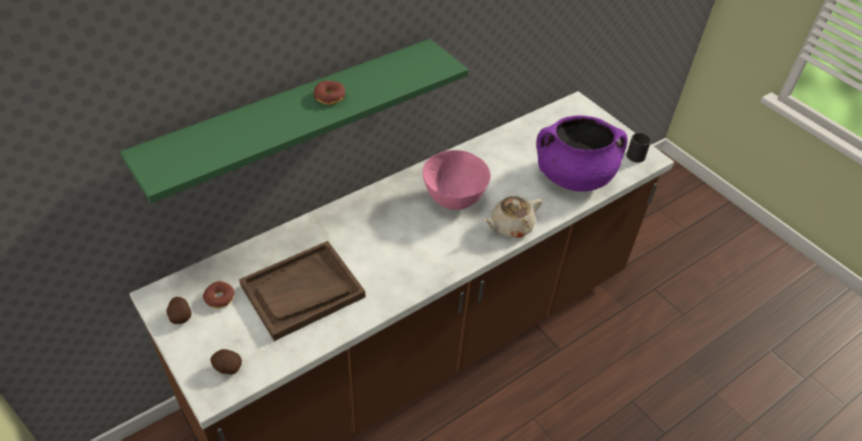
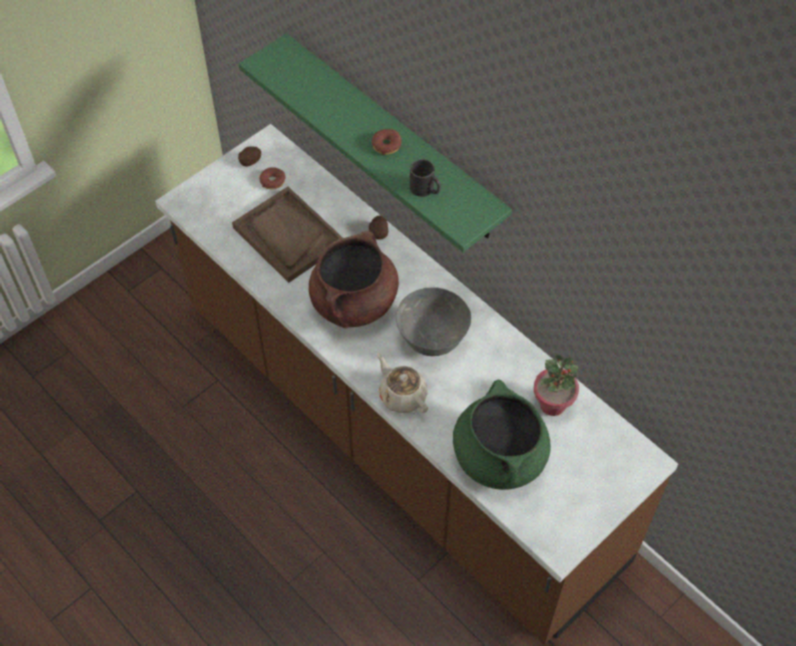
camera: 85 degrees right, 10 degrees up
(227, 367) = (204, 204): potato -> potato (378, 233)
(402, 247) = (354, 303): none -> brown cooking pot
(454, 199) = (432, 340): pink bowl -> grey bowl
(525, 140) = (552, 404): none -> potted plant
(573, 177) = (498, 457): purple cooking pot -> green cooking pot
(638, 154) = (562, 533): black mug -> black mug (426, 189)

